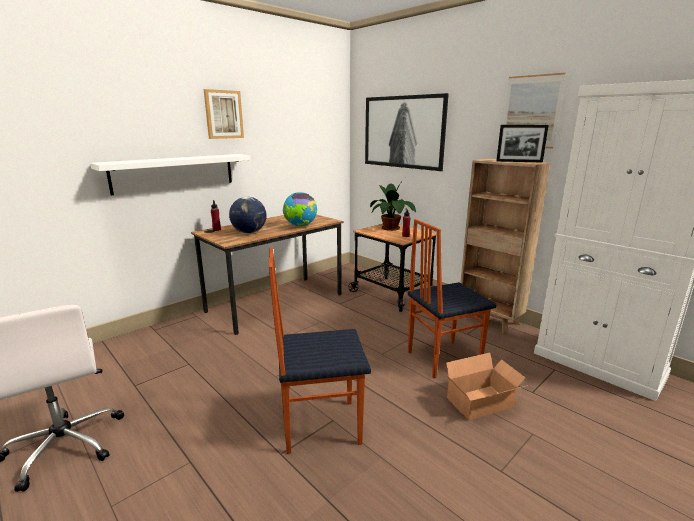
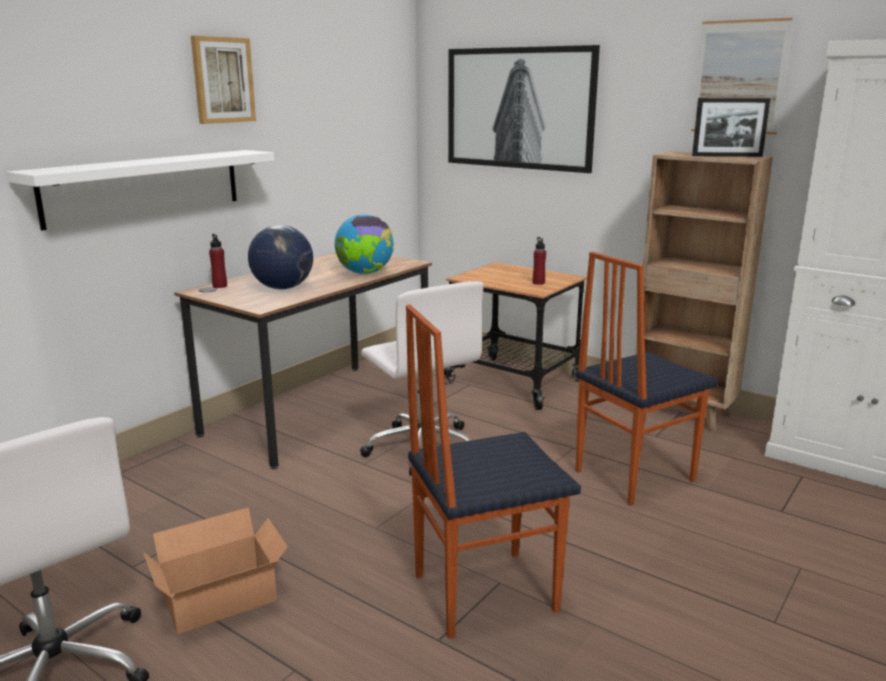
camera: 10 degrees left, 0 degrees up
(322, 329) = (421, 447): none -> white office chair
(392, 228) = (508, 271): potted plant -> none
(483, 403) = (716, 534): cardboard box -> cardboard box (223, 600)

